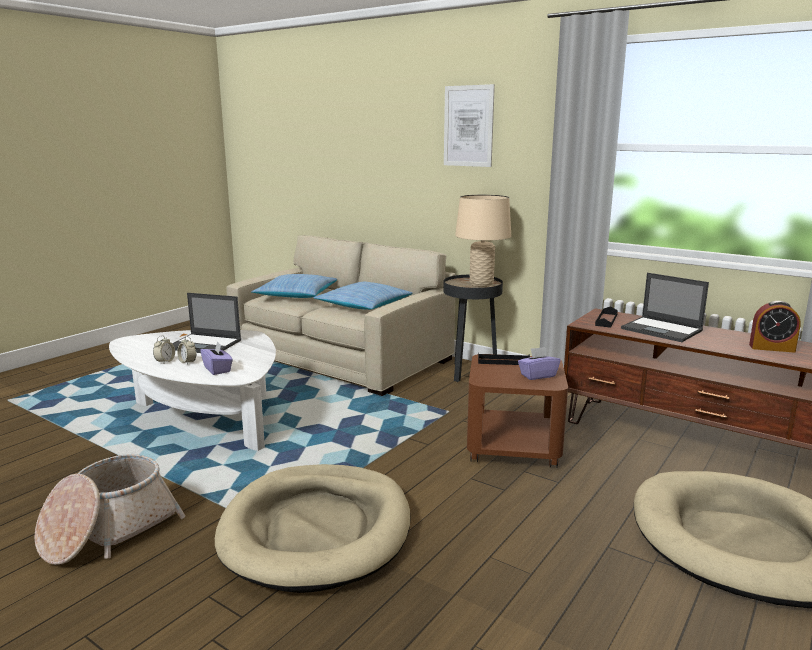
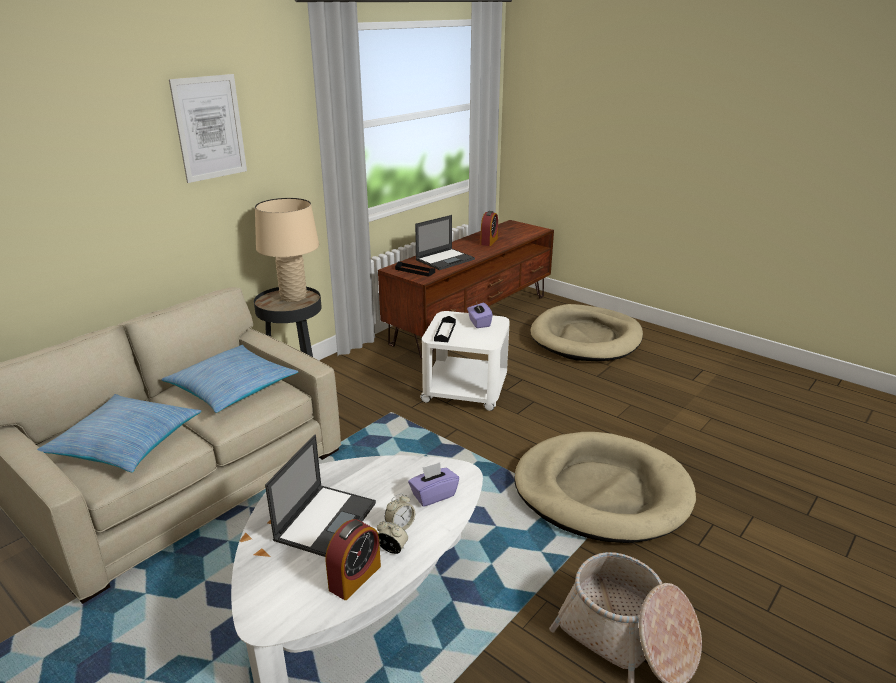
camera: 85 degrees left, 10 degrees up
(145, 354) = (355, 577): none -> alarm clock
(513, 446) = (466, 389): brown side table -> white side table

